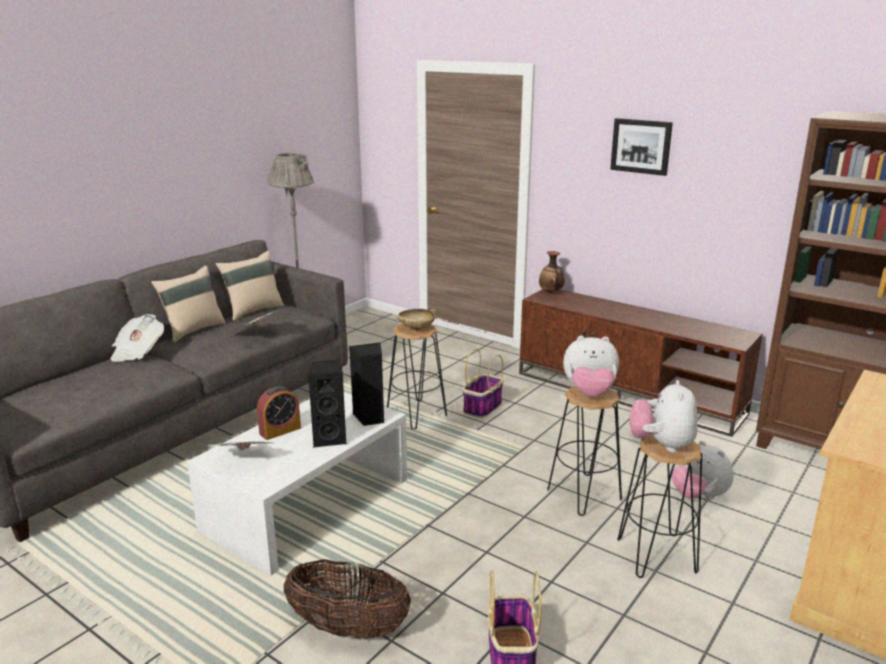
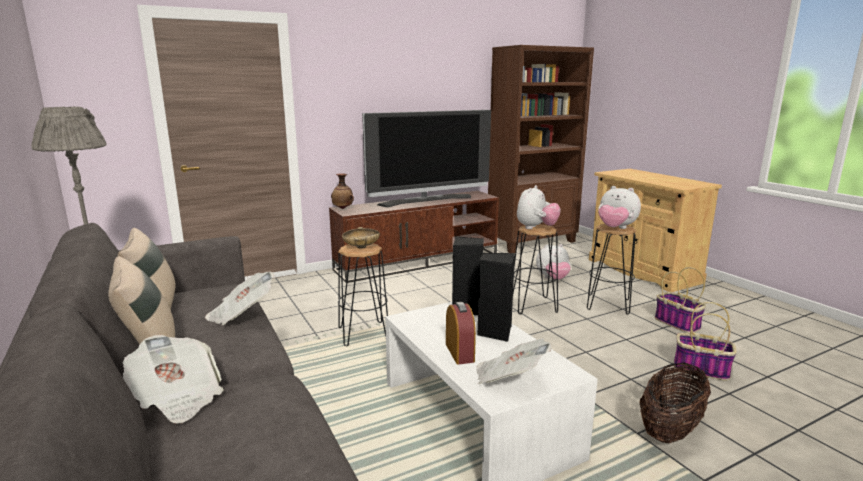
camera: 65 degrees left, 5 degrees down
(482, 408) = (383, 307): basket -> basket (678, 323)
(641, 146) = (387, 79): picture -> none
(649, 318) = (426, 200): none -> television

